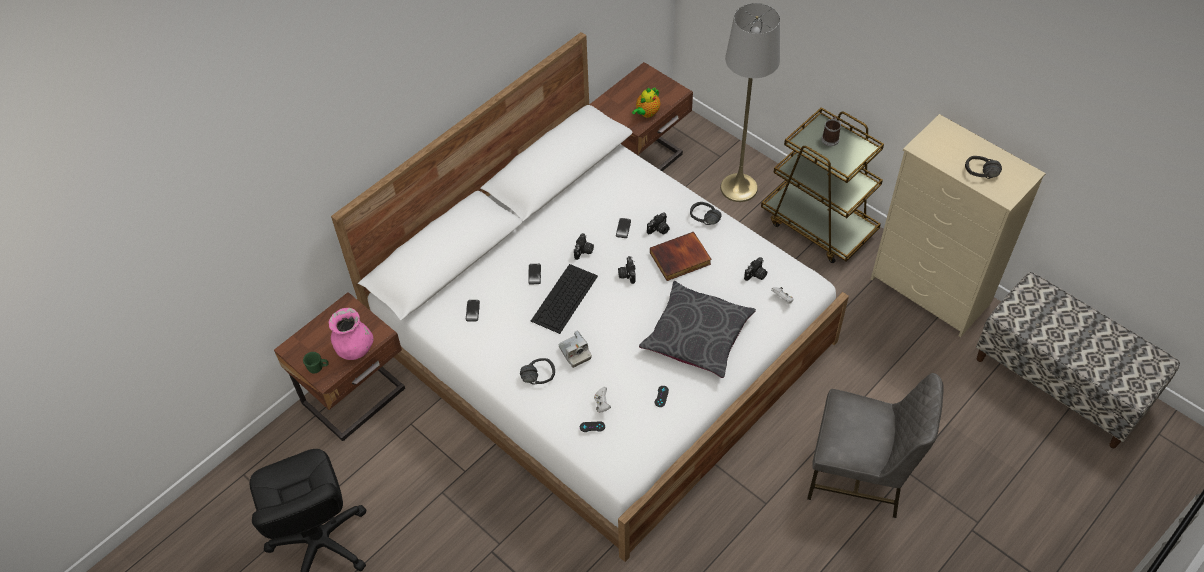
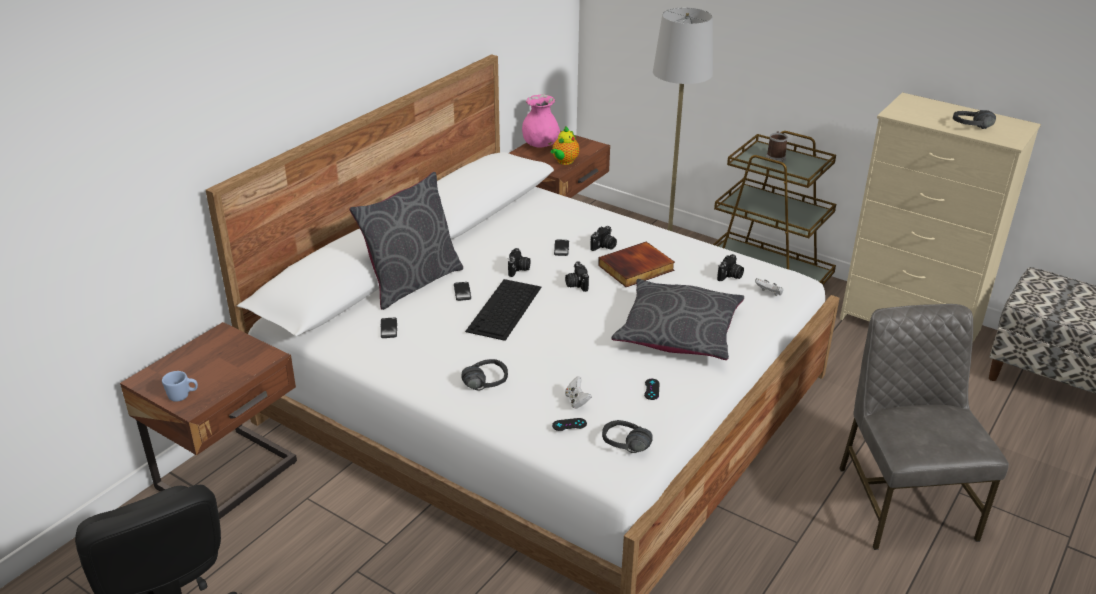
camera: 10 degrees left, 20 degrees down
(318, 368) = (183, 396): green mug -> blue mug
(354, 349) = (233, 374): pink vase -> pink vase (540, 145)
(496, 259) = (412, 282): none -> grey pillow
(575, 353) = (529, 356): camera -> none
(702, 221) = (652, 237): black headphones -> black headphones (623, 449)
(860, 475) = (903, 501): grey chair -> grey chair turned 105 degrees counterclockwise

